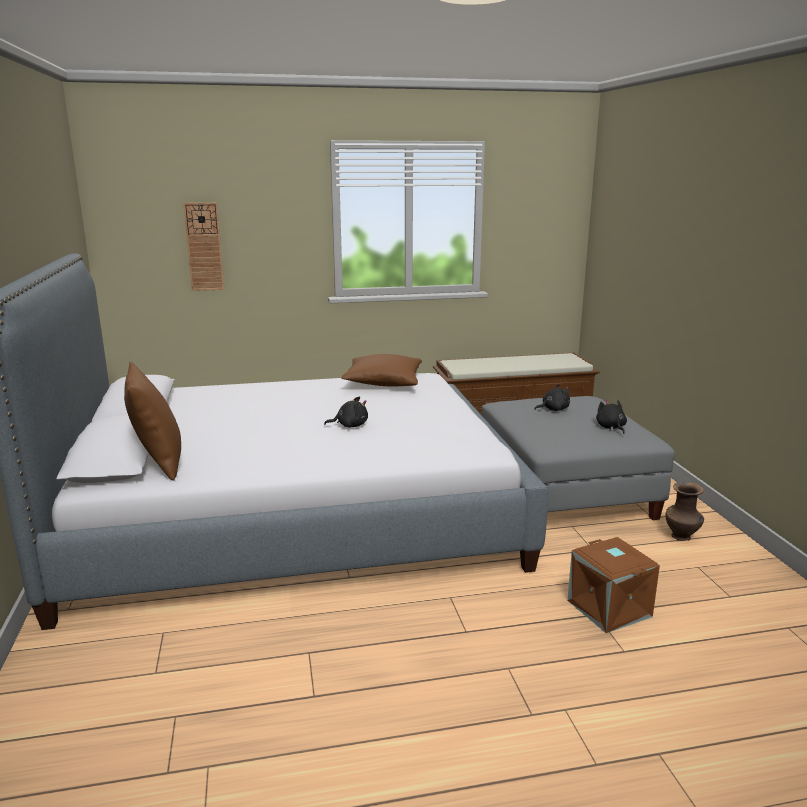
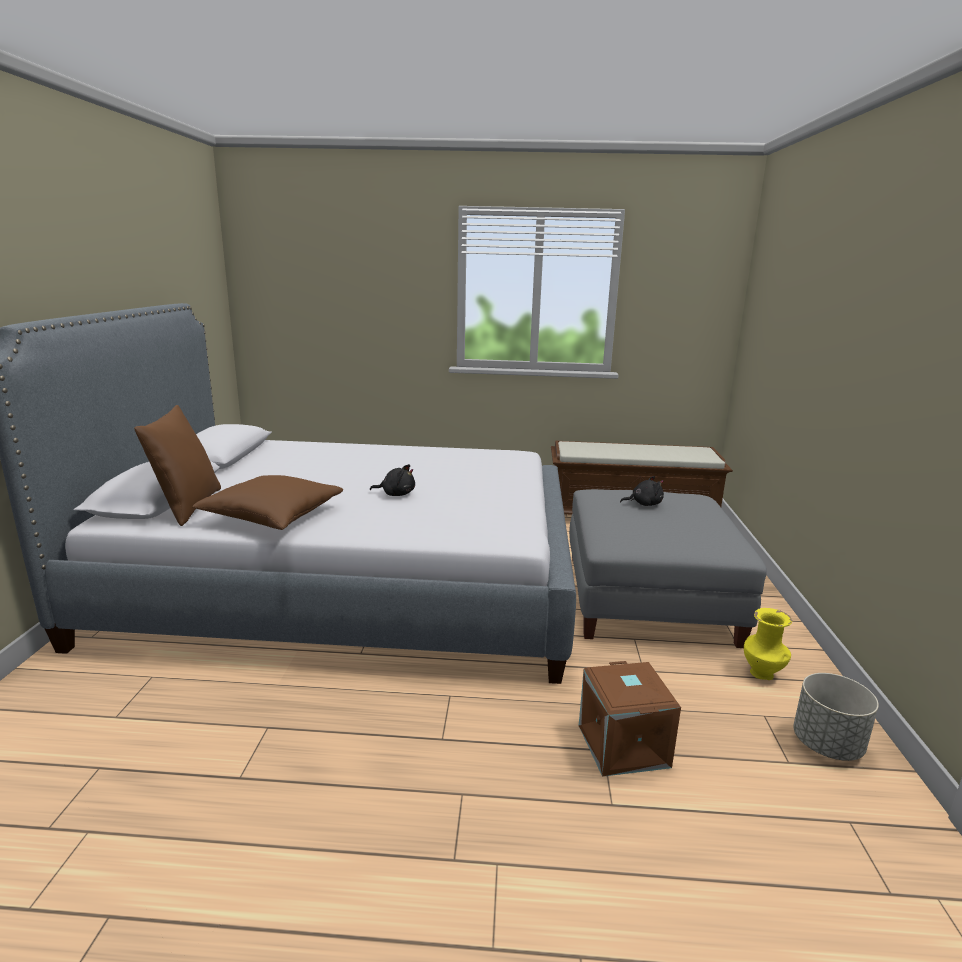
camera: 15 degrees right, 0 degrees up
(204, 247) = (332, 309): wall clock -> none
(383, 383) = (470, 456): brown pillow -> brown pillow (272, 516)
(611, 427) = (699, 532): black plush toy -> none
(682, 537) = (762, 674): brown vase -> yellow vase
(750, 579) = (827, 745): none -> grey planter

